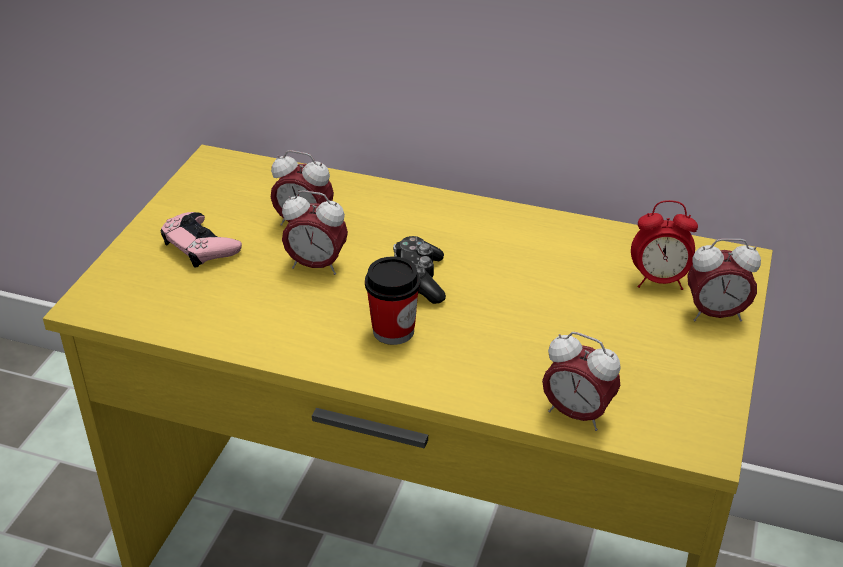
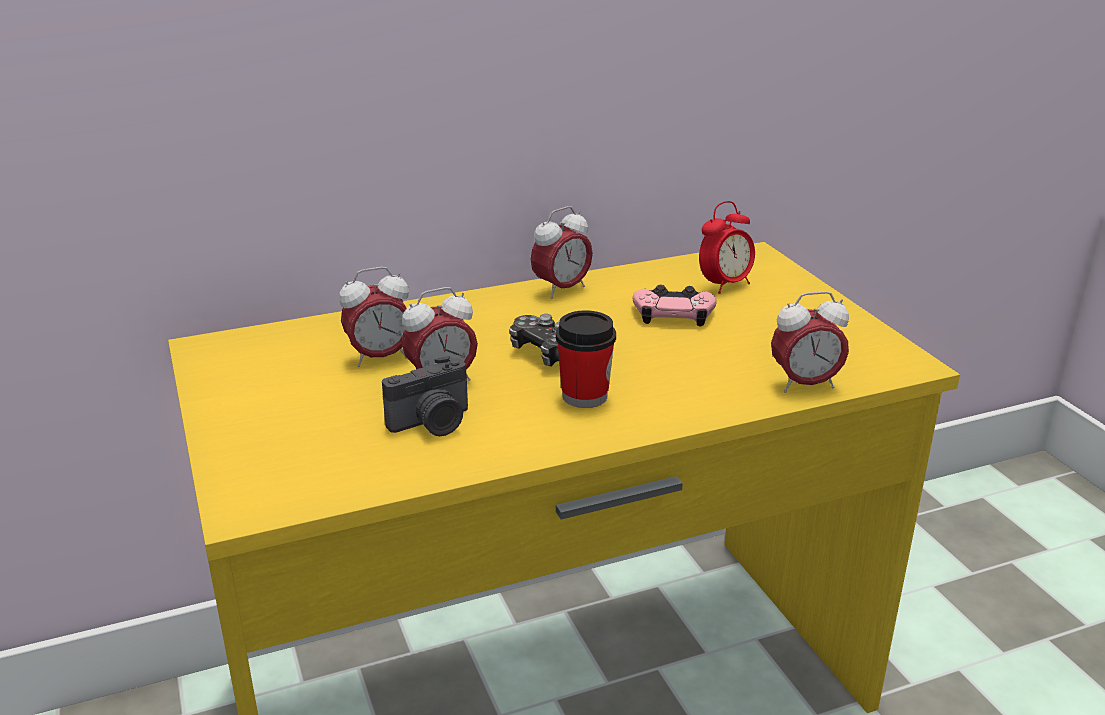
camera: 40 degrees left, 10 degrees down
(200, 245) = (298, 413): pink game controller -> pink game controller (673, 313)
(265, 299) = (433, 423): none -> camera
(715, 314) = (791, 289): alarm clock -> alarm clock (561, 289)

